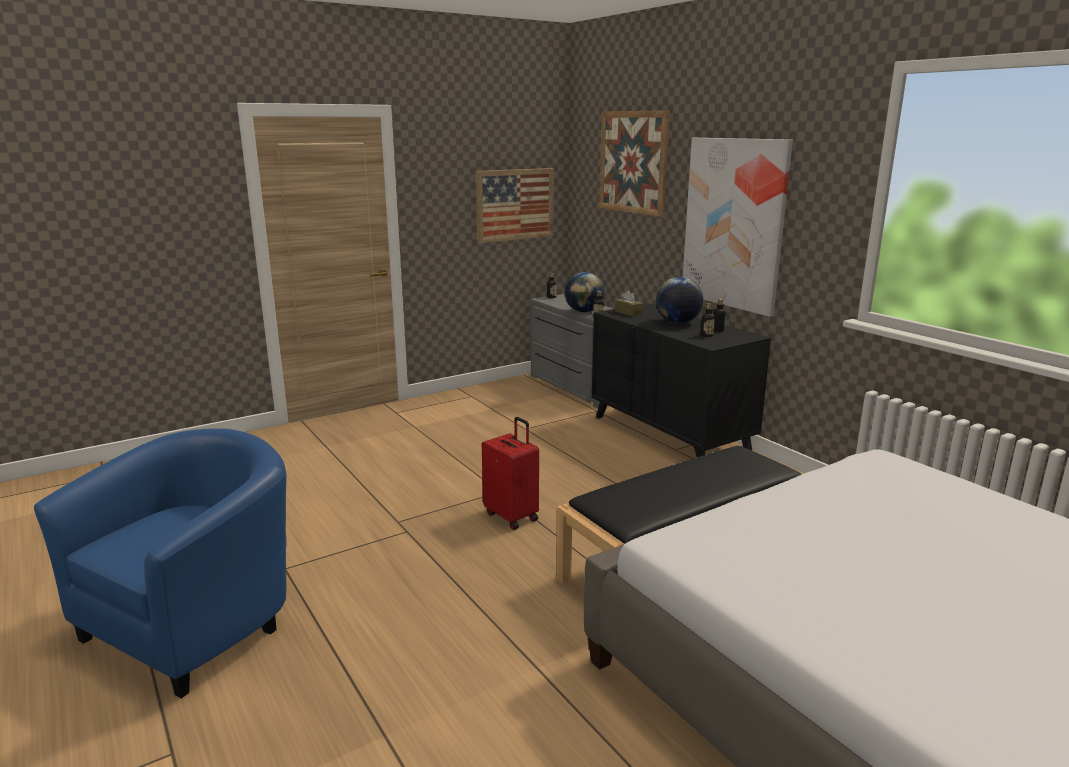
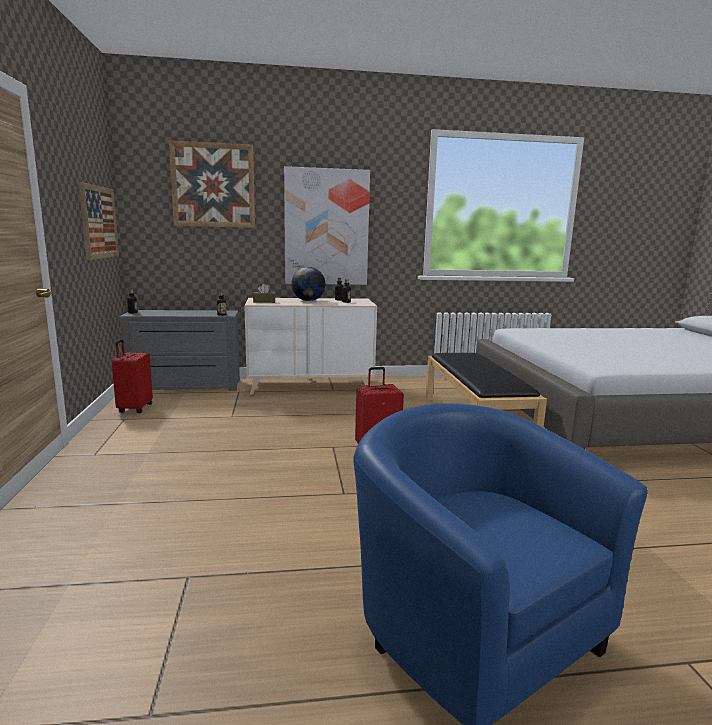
camera: 65 degrees left, 5 degrees down
(497, 391) = (134, 409): none -> red suitcase
(584, 311) = (196, 314): globe -> none
(670, 435) = (310, 386): black dresser -> beige dresser

